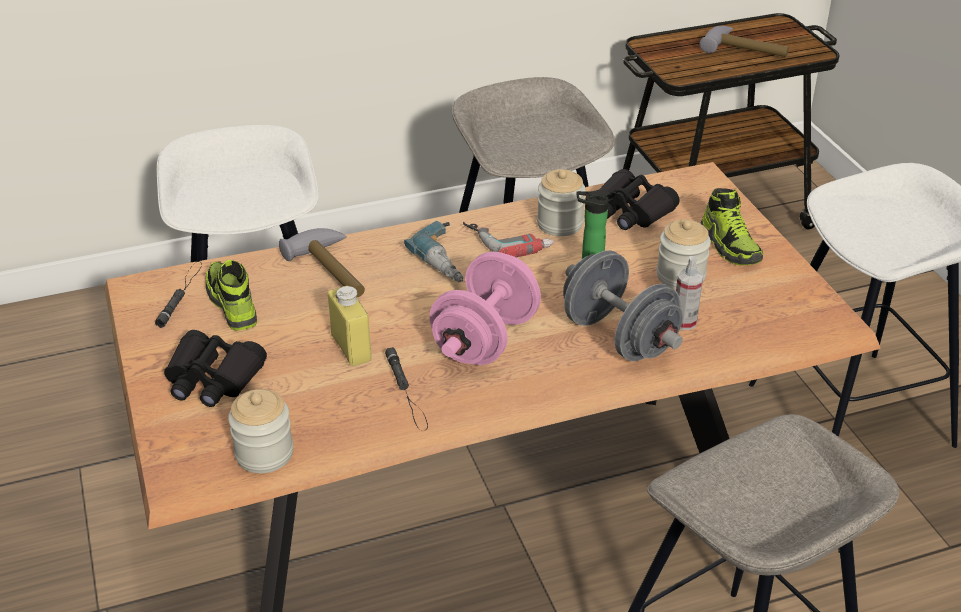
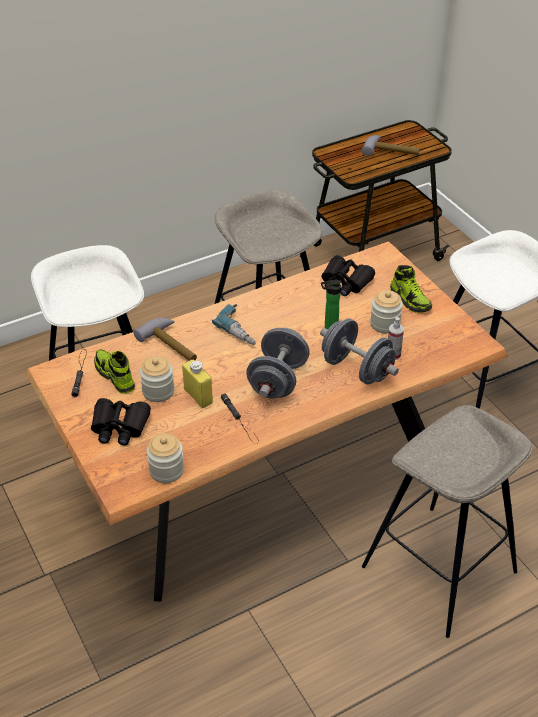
camera: 10 degrees left, 5 degrees up
(485, 339) = (278, 380): pink dumbbell -> grey dumbbell
(508, 239) = (274, 311): power drill -> none
(560, 224) = (304, 296): jar -> jar (158, 391)

